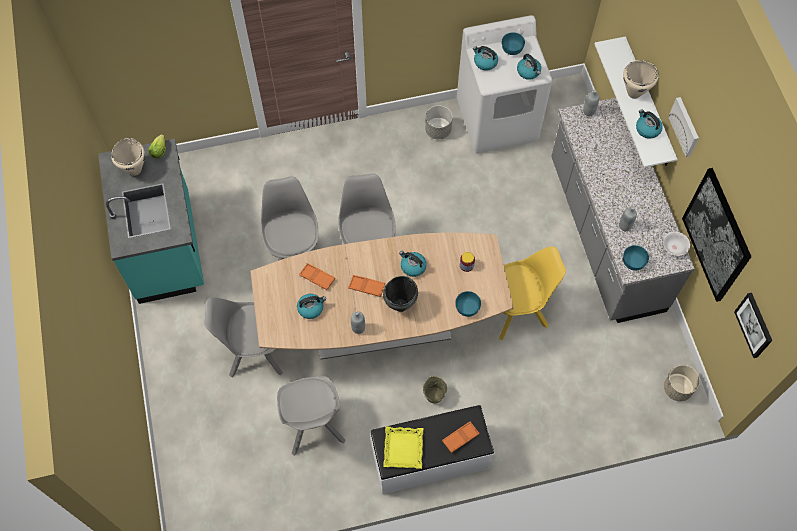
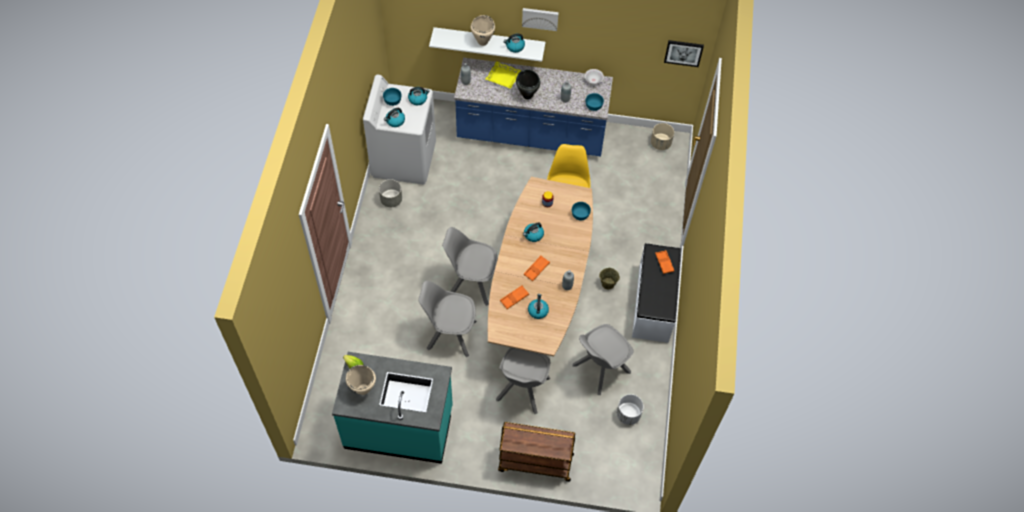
camera: 70 degrees left, 5 degrees down
(170, 396) = (535, 463): none -> brown cart
(266, 478) = (628, 415): none -> white planter
(313, 426) = (600, 369): grey chair -> grey chair turned 135 degrees clockwise
(401, 305) = (561, 253): black cooking pot -> black cooking pot (527, 95)
(403, 448) = (659, 300): yellow tray -> yellow tray (503, 77)
(604, 235) = (531, 135): grey counter -> blue counter
(716, 235) = (615, 43): picture -> none

